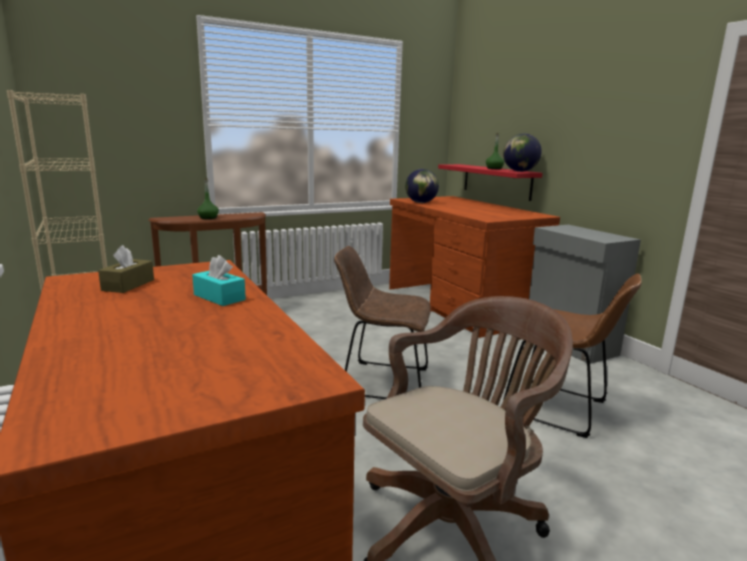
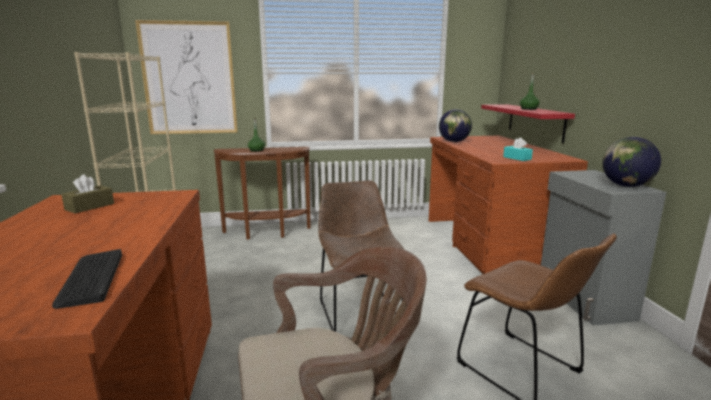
camera: 20 degrees right, 0 degrees up
(109, 129) = (189, 79): none -> picture
(219, 297) = (132, 224): turquoise tissue box -> turquoise tissue box (517, 158)
(274, 348) = (91, 278): none -> keyboard
(381, 381) = (358, 310): brown chair -> brown chair turned 45 degrees clockwise
(520, 171) = (550, 112): globe -> globe (626, 186)

